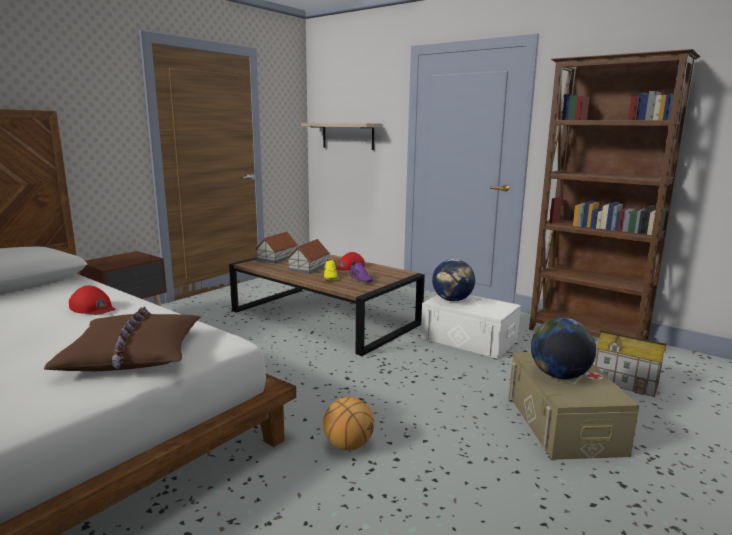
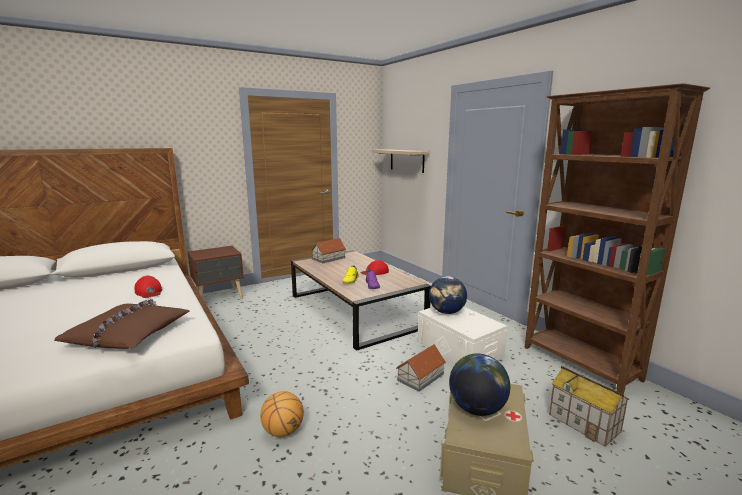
camera: 20 degrees right, 0 degrees up
(308, 267) = (343, 269): toy house -> toy house (420, 377)

